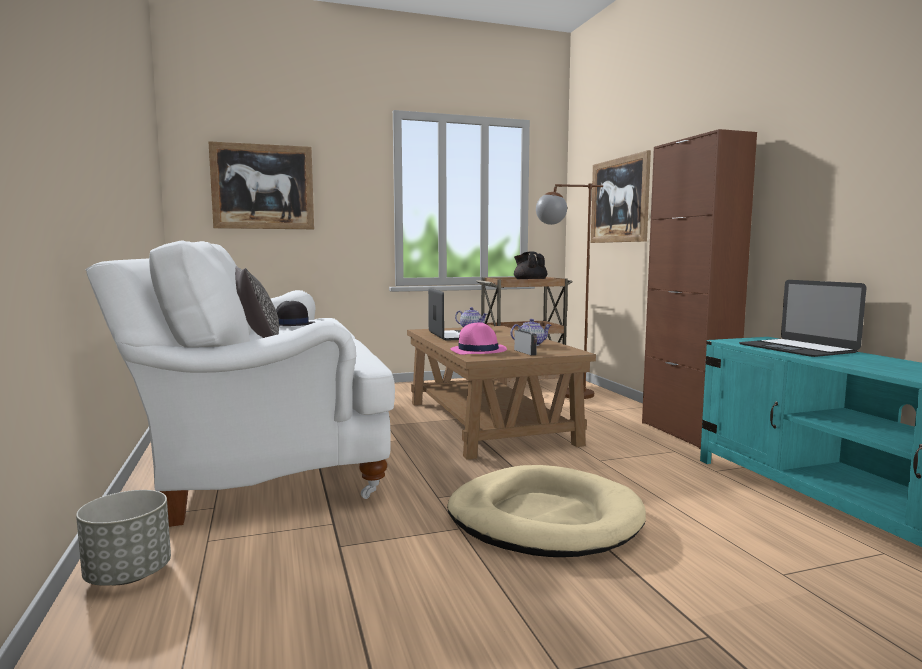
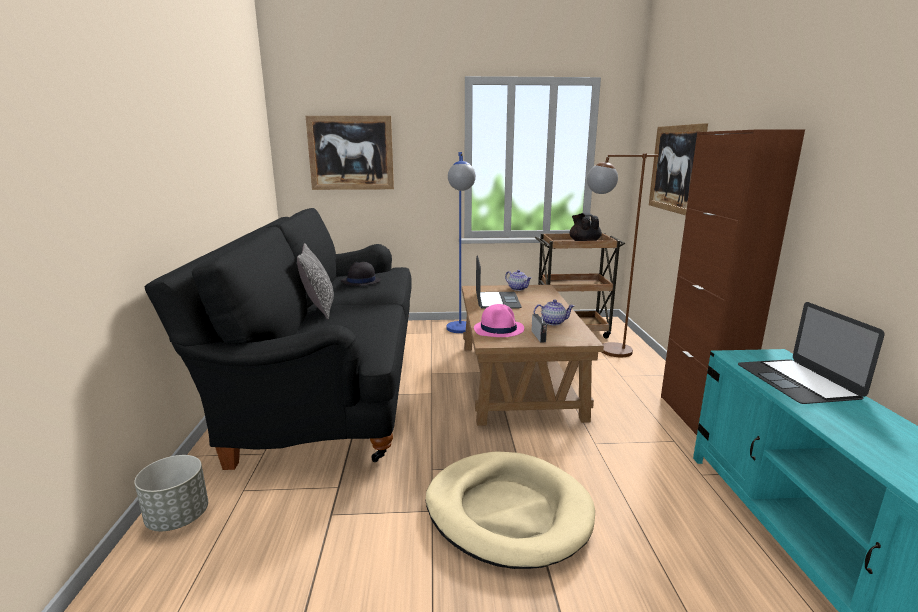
camera: 15 degrees right, 10 degrees up
(263, 440) = (330, 380): white sofa -> black sofa
(400, 392) = (461, 332): none -> blue floor lamp

